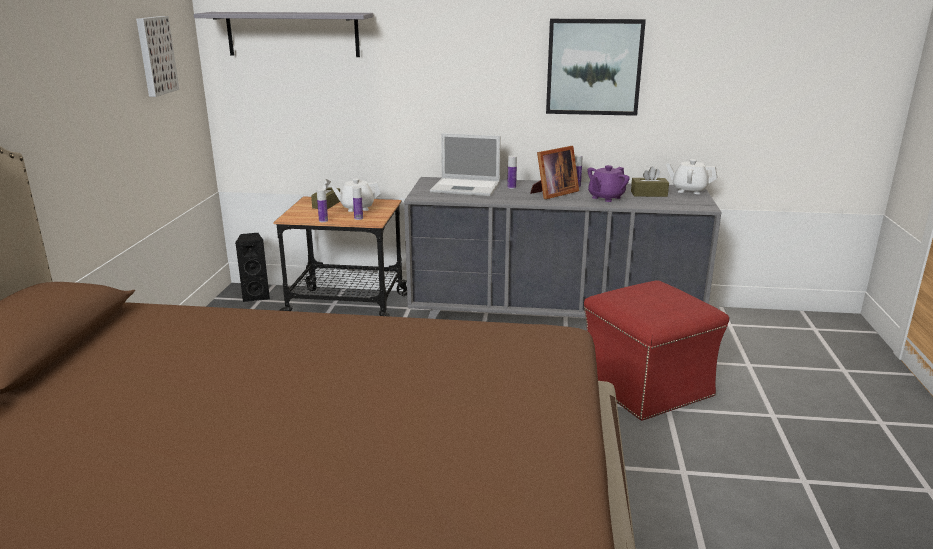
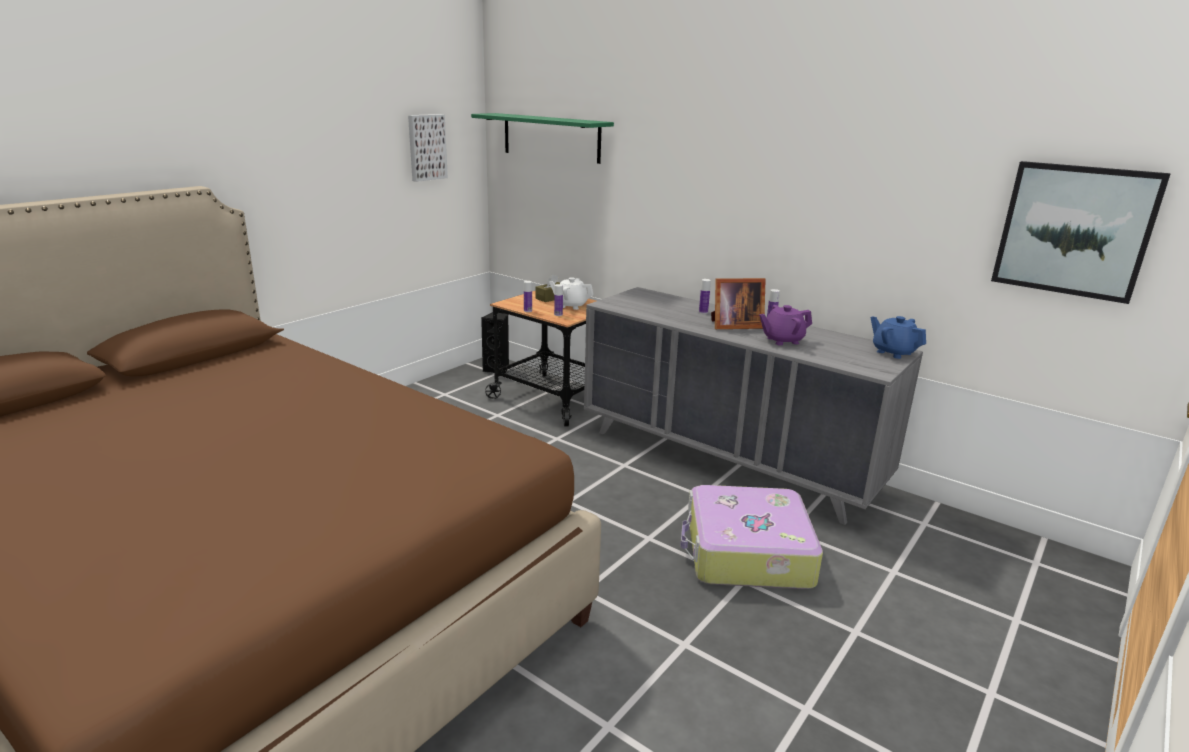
camera: 30 degrees right, 0 degrees up
(292, 34) = (551, 137): grey shelf -> green shelf
(467, 187) = (660, 304): laptop -> none
(594, 67) = (813, 196): picture -> picture (1074, 230)
(647, 387) = (746, 553): red ottoman -> suitcase
(649, 194) = (837, 346): brown tissue box -> none
(689, 190) = (893, 352): white teapot -> blue teapot

